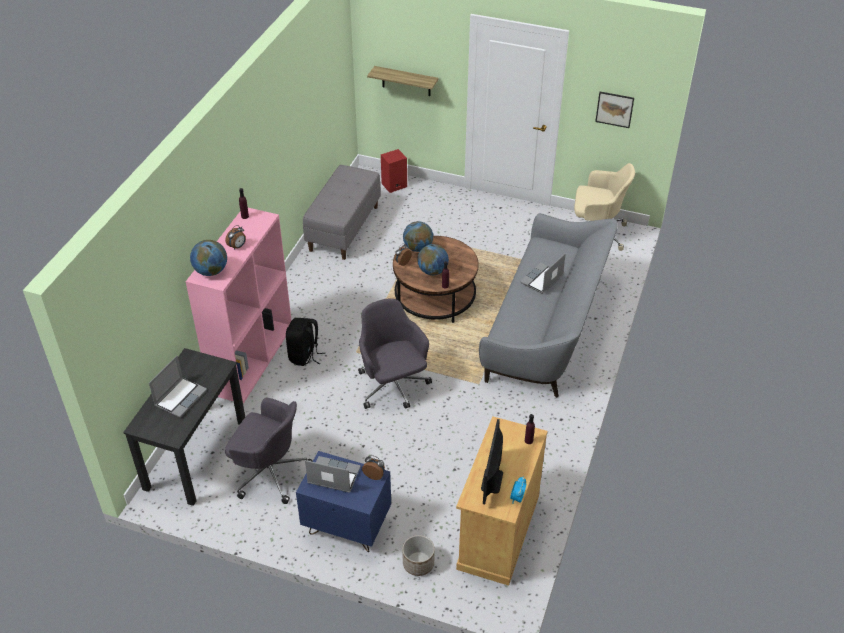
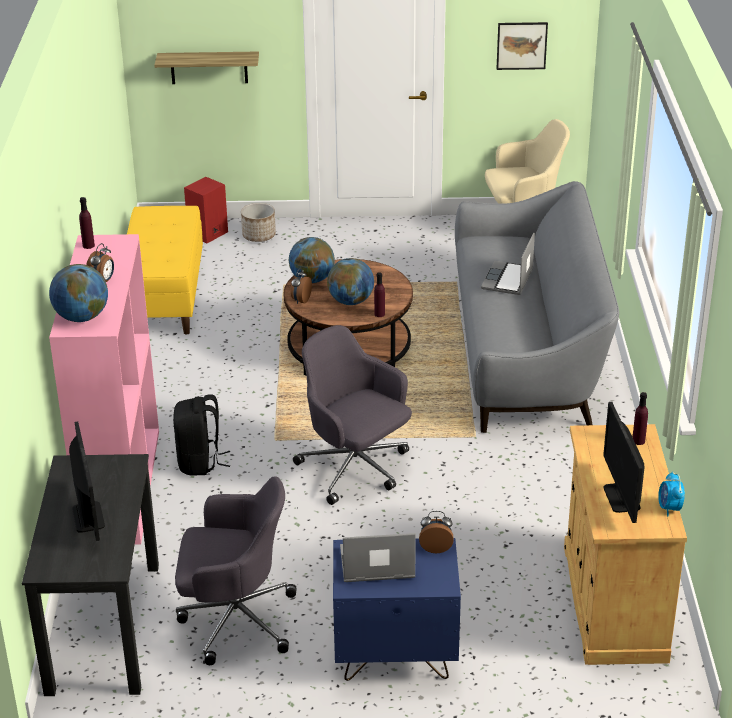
camera: 20 degrees left, 10 degrees down
(180, 397) = (88, 517): laptop -> monitor
(343, 228) = (164, 297): grey bench -> yellow bench
(418, 563) = (527, 673): planter -> planter (258, 236)

